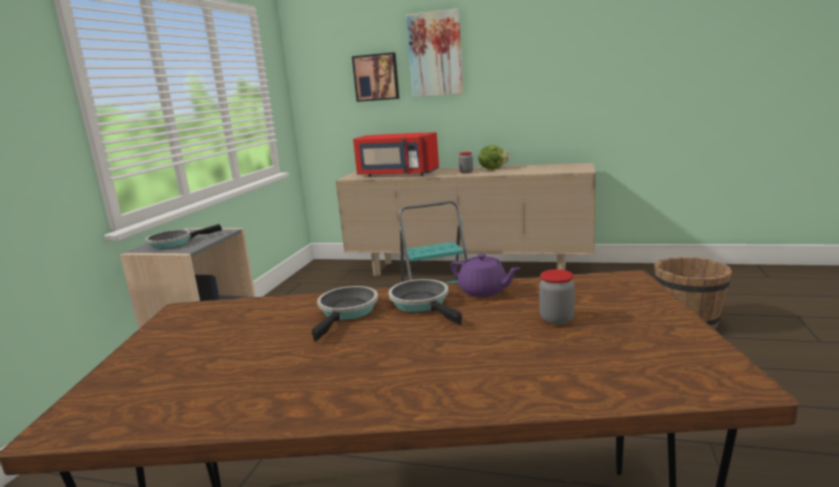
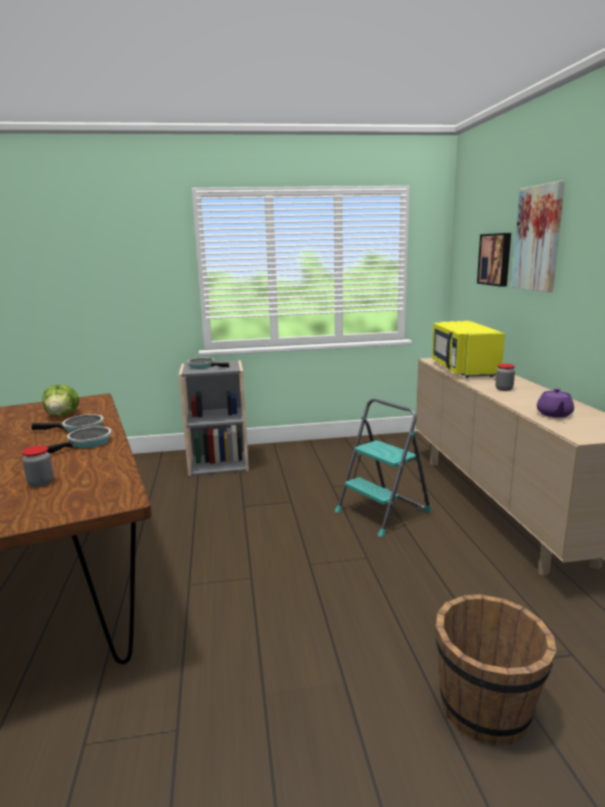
camera: 65 degrees right, 0 degrees up
(397, 174) = (463, 369): red microwave -> yellow microwave
(484, 291) = (106, 455): purple teapot -> purple teapot (554, 414)
(493, 169) = (539, 396): lettuce -> lettuce (63, 415)

